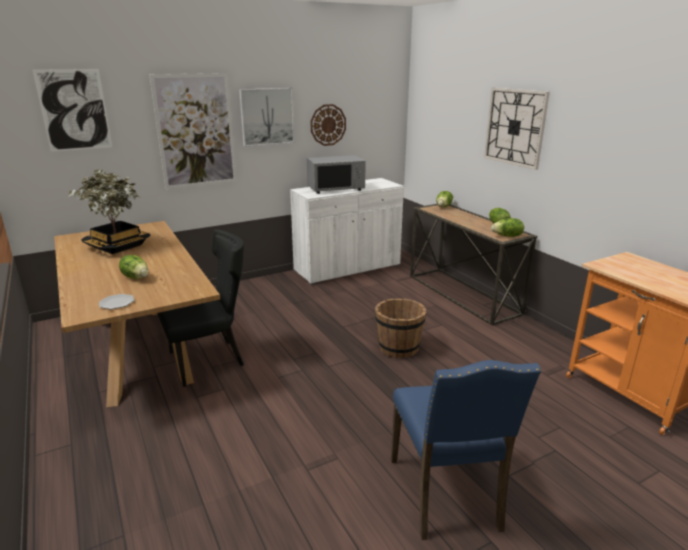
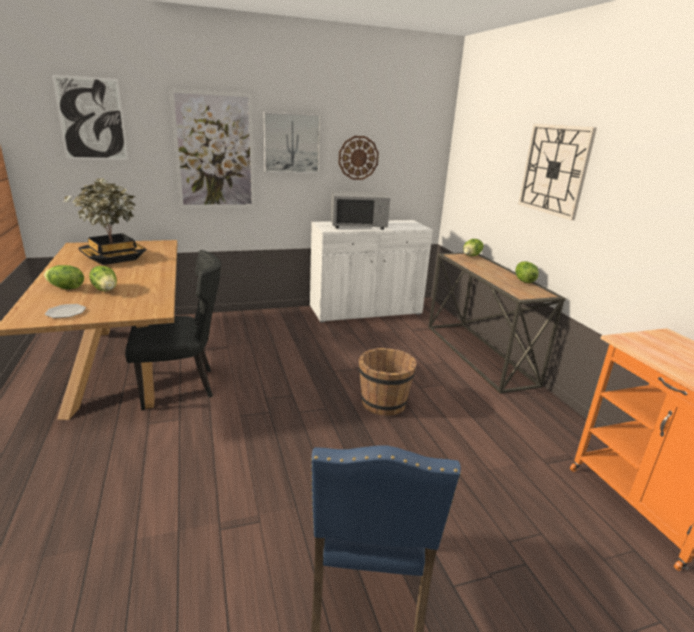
camera: 10 degrees right, 0 degrees up
(507, 236) = (529, 294): lettuce -> lettuce (66, 288)

